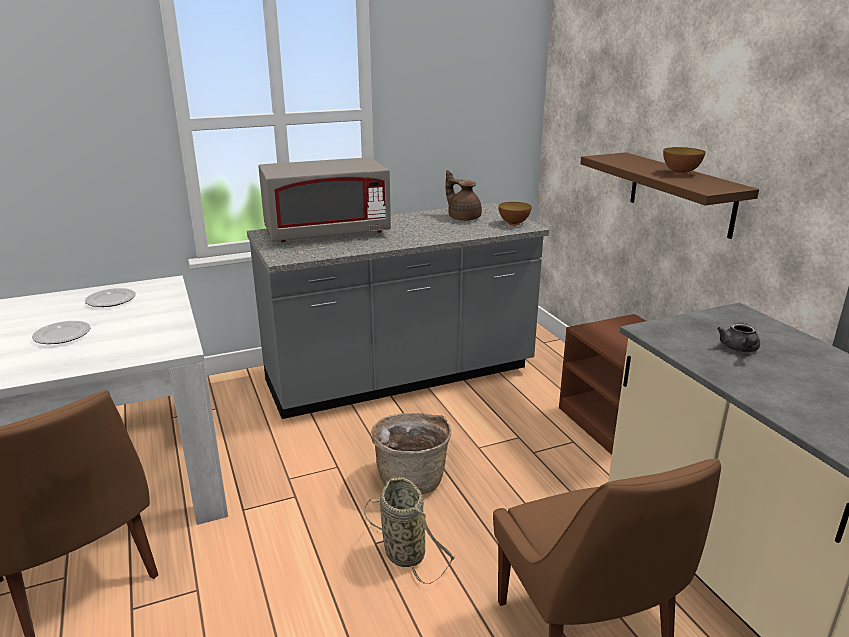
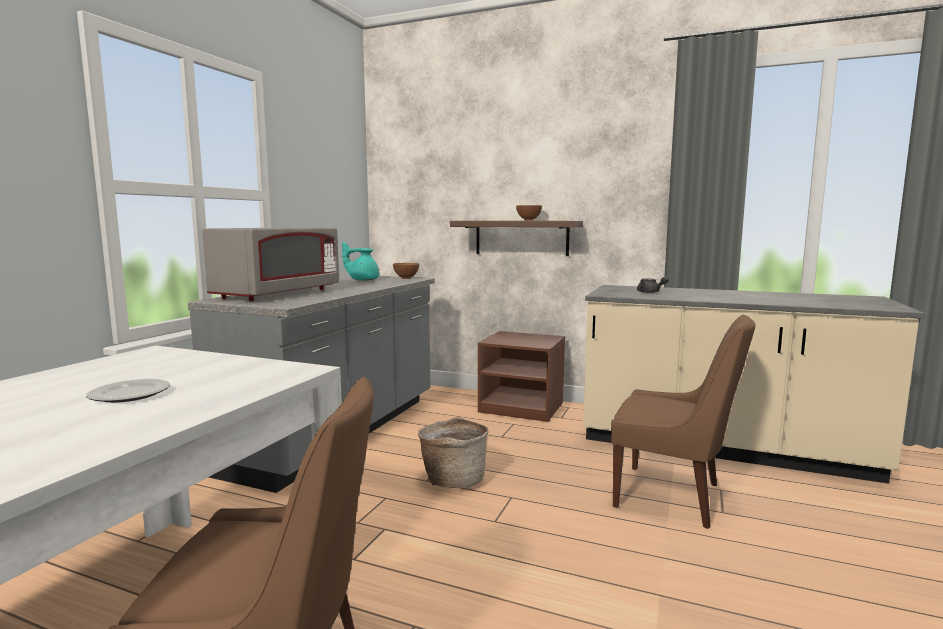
camera: 45 degrees left, 15 degrees down
(111, 300) = (115, 369): plate -> none
(402, 551) = (519, 515): basket -> none
(463, 218) = (363, 280): brown teapot -> turquoise teapot

